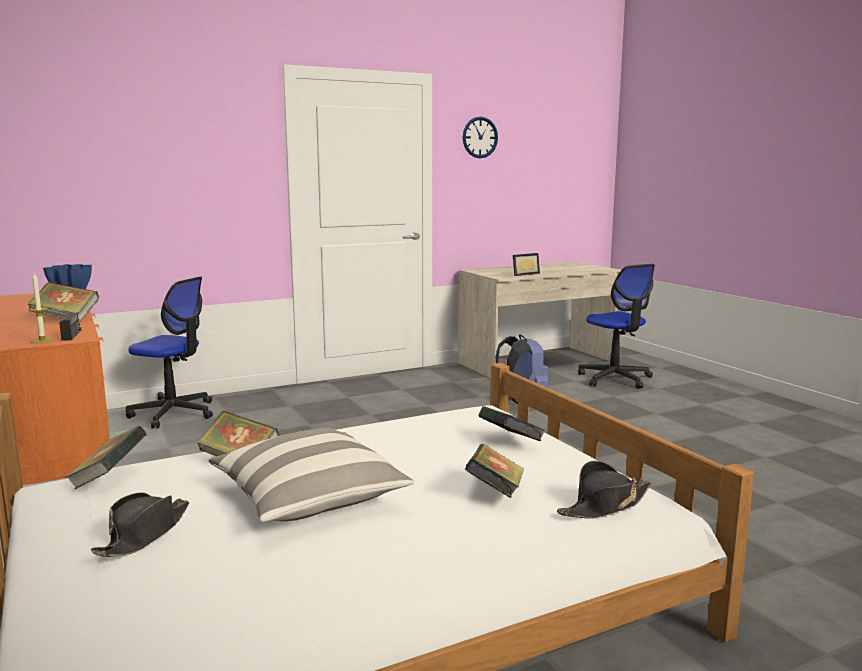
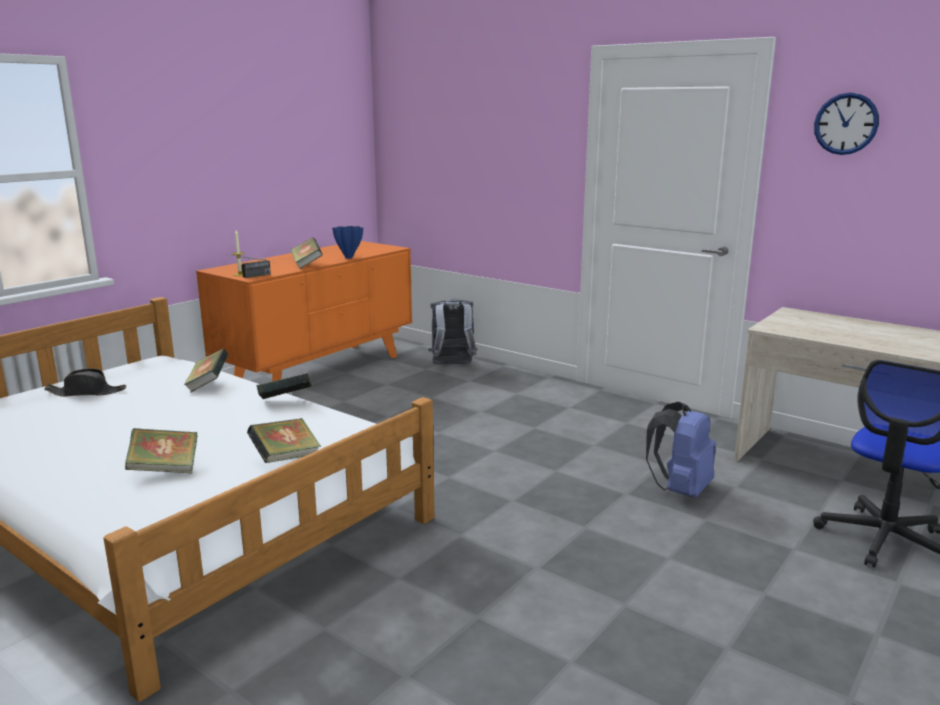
camera: 65 degrees right, 5 degrees up
(109, 478) = (170, 365): book -> book (285, 401)
(174, 413) = (452, 365): office chair -> grey backpack
(309, 498) = (144, 416): pillow -> none
(523, 274) = (816, 333): picture frame -> none
(604, 505) = (144, 515): black hat -> none

